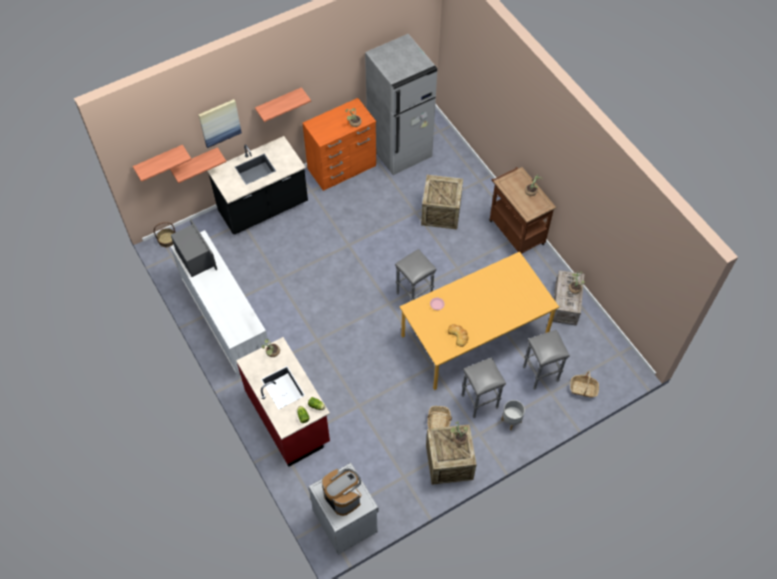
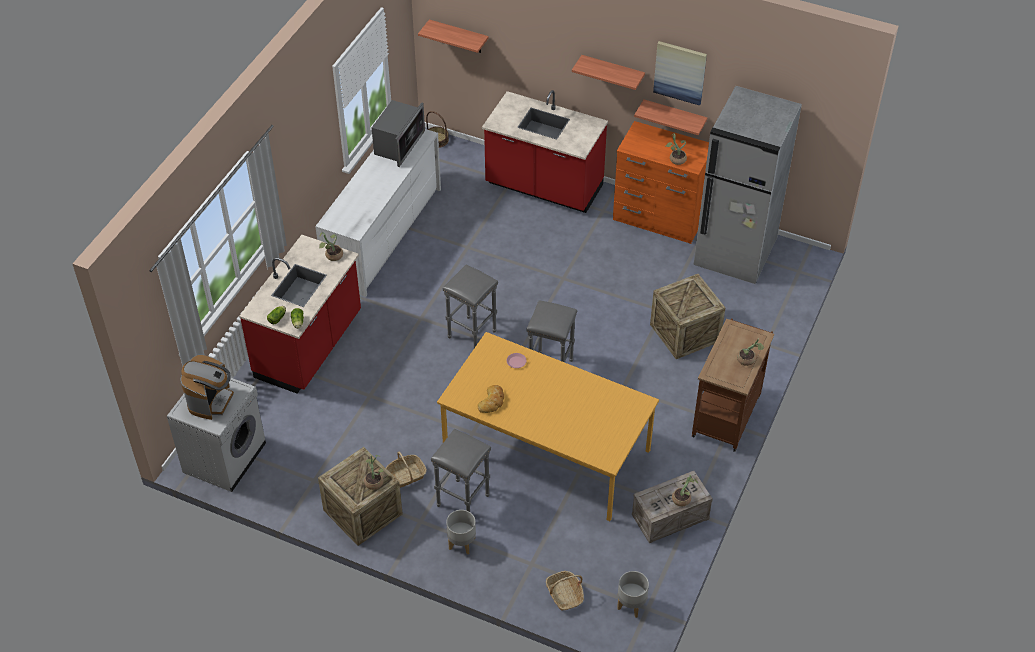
camera: 55 degrees right, 10 degrees down
(195, 163) = (497, 72): shelf -> shelf (674, 117)
(219, 122) = (536, 42): picture -> picture (680, 72)
(263, 208) = (543, 187): black counter -> red counter
(540, 374) = (548, 541): grey stool -> grey stool (470, 334)
(612, 360) = (631, 605): none -> grey planter

